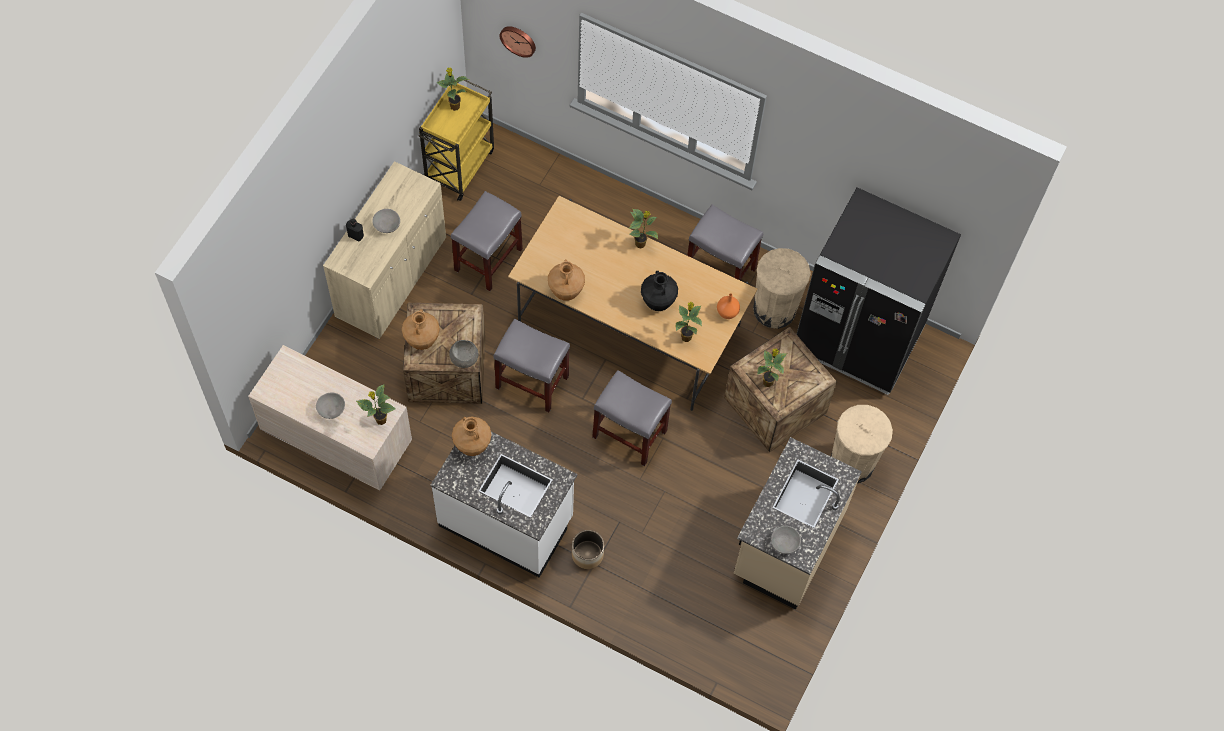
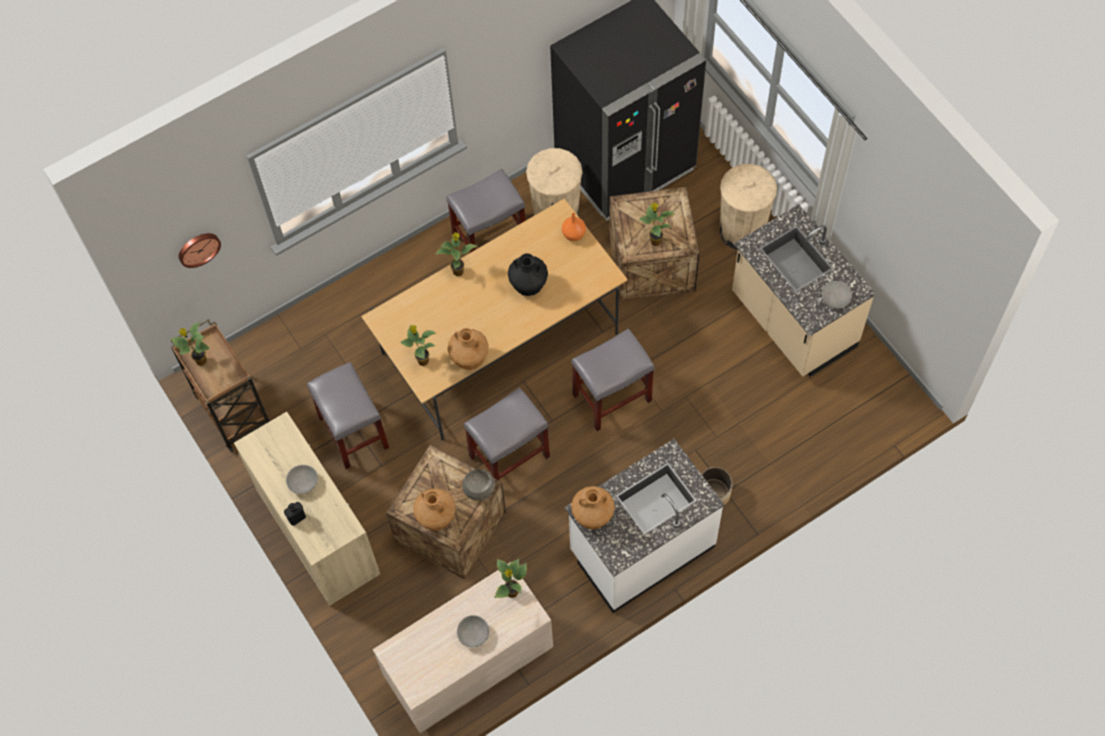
camera: 55 degrees left, 0 degrees up
(459, 165) = (232, 409): yellow cart -> brown cart
(686, 336) = (578, 280): potted plant -> potted plant (422, 360)

